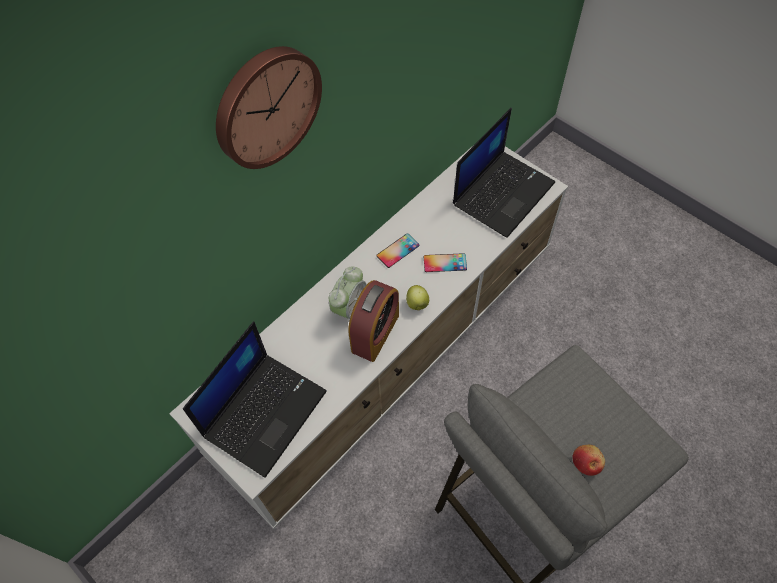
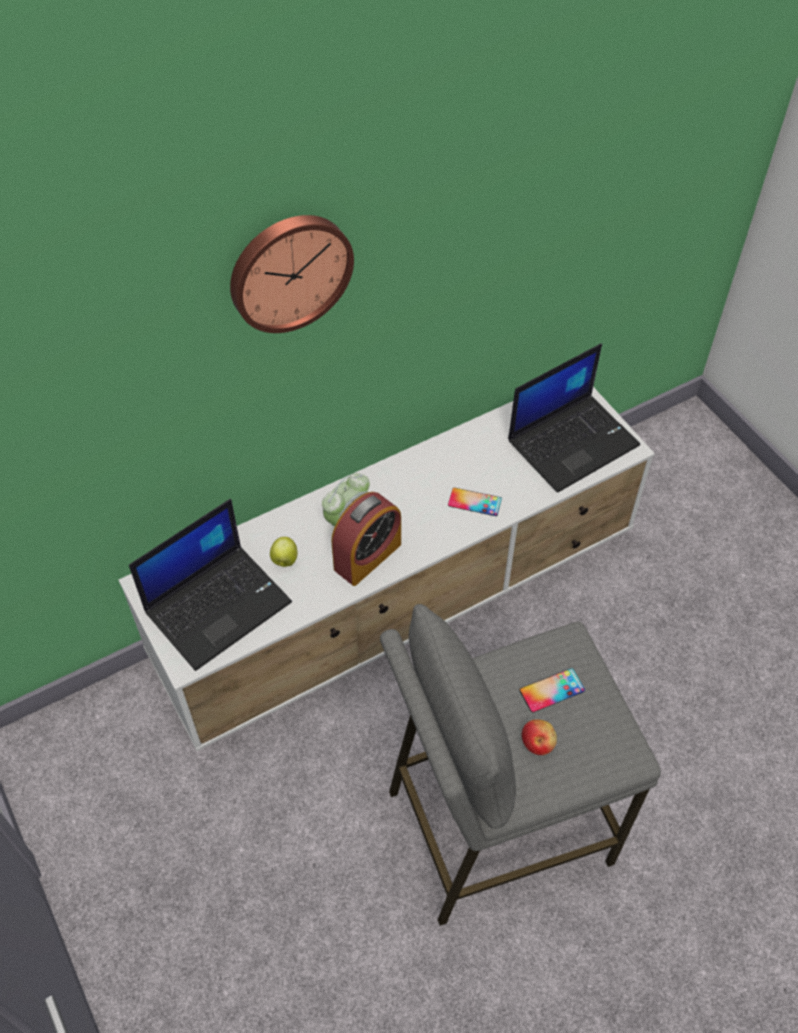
camera: 15 degrees right, 5 degrees down
(398, 250) = (426, 475): phone -> phone (552, 690)
(417, 304) = (426, 538): apple -> apple (284, 560)

